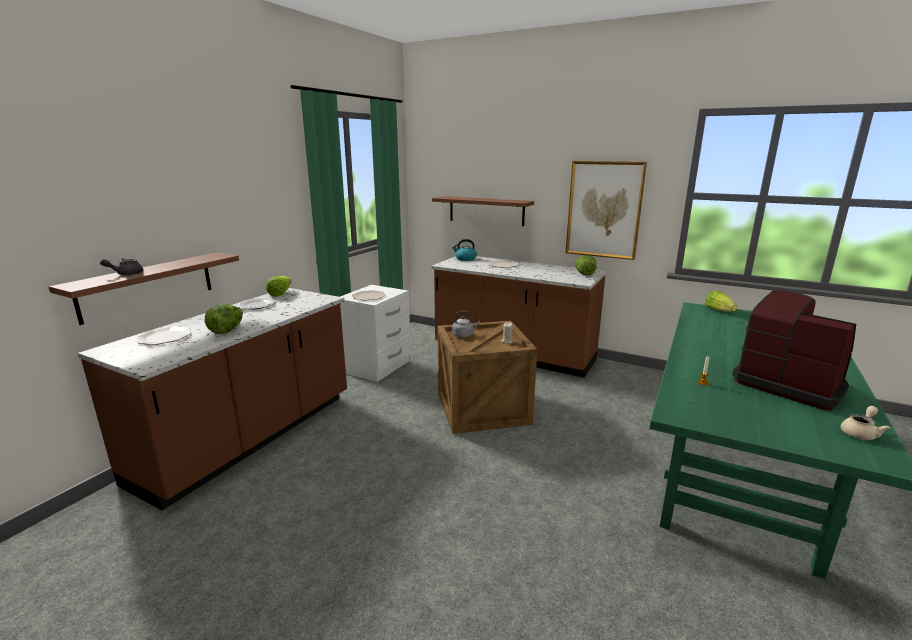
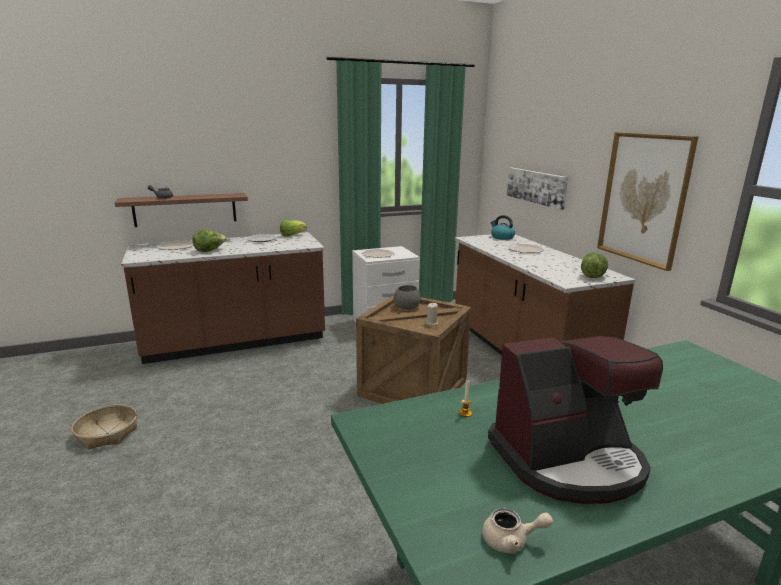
camera: 40 degrees right, 0 degrees up
(258, 599) = (107, 433): none -> basket
(464, 335) = (407, 307): grey kettle -> grey bowl
(486, 210) = (536, 187): shelf -> picture
(719, 311) = (712, 363): lettuce -> none
(788, 384) = (568, 460): coffee machine -> coffee machine turned 75 degrees clockwise

